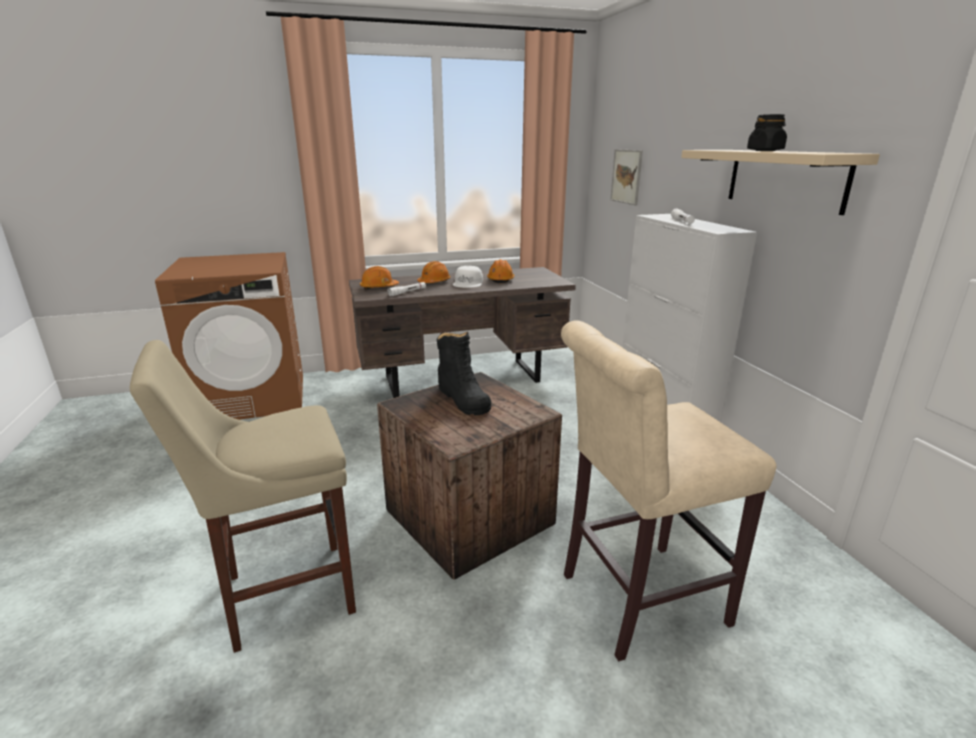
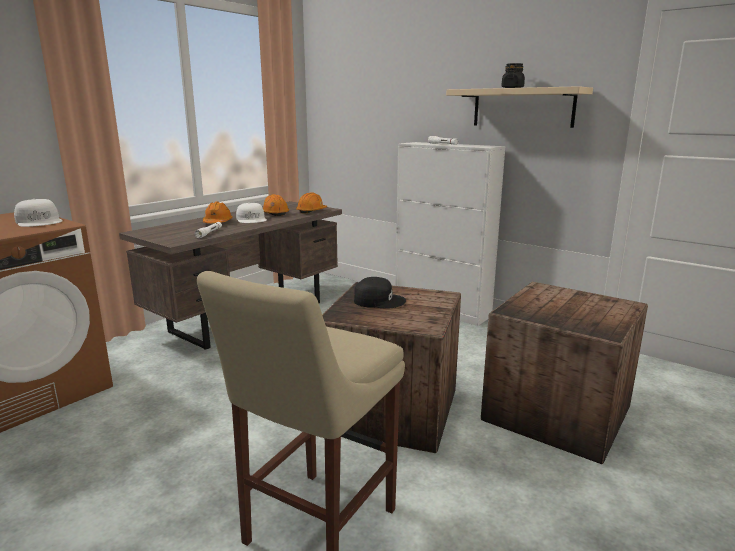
camera: 35 degrees left, 5 degrees down
(263, 264) = (40, 221): none -> white cap
(379, 287) = (170, 234): orange hard hat -> orange hard hat (311, 211)
(463, 399) = (379, 300): black boot -> black cap
(626, 176) = (358, 116): picture -> none
(635, 600) = (554, 414): beige stool -> crate

